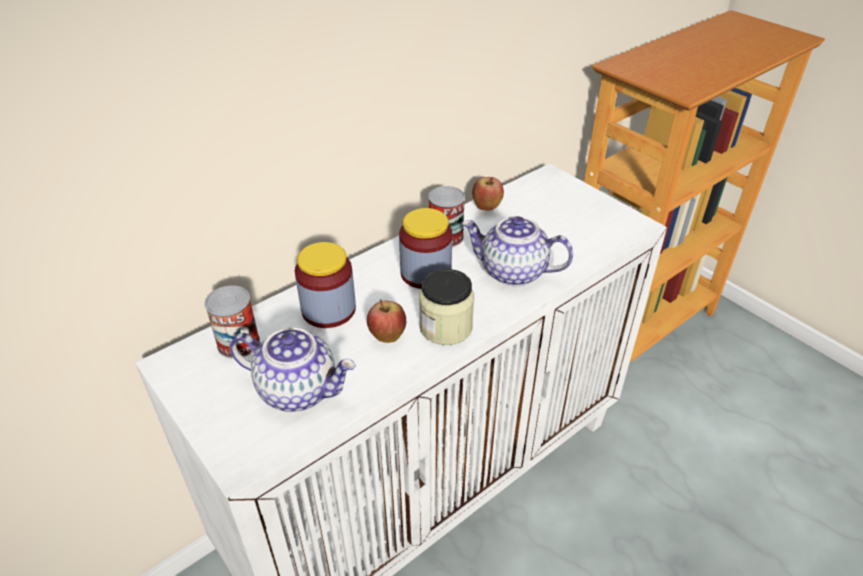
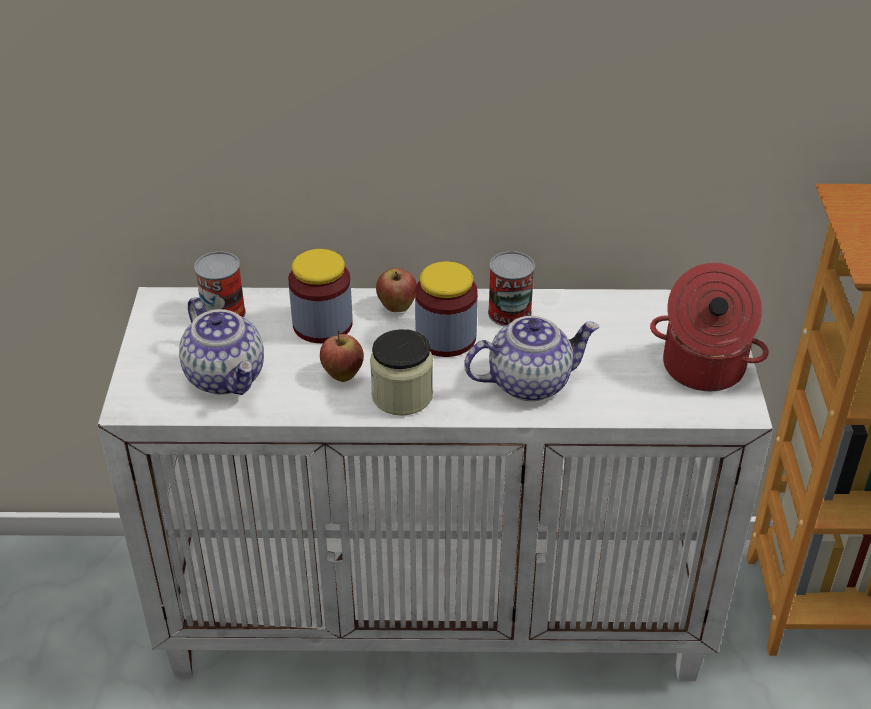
camera: 40 degrees right, 0 degrees up
(486, 208) = (591, 305): apple -> apple (397, 308)
(512, 272) = (530, 381): teapot -> teapot turned 105 degrees clockwise
(592, 213) = (702, 368): none -> cooking pot

